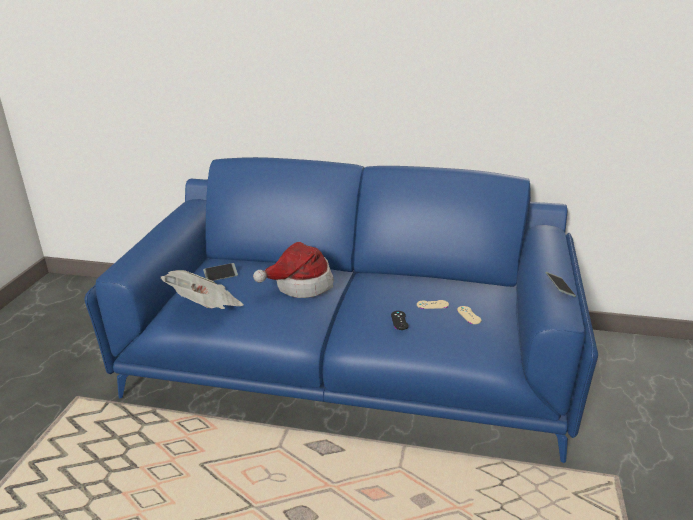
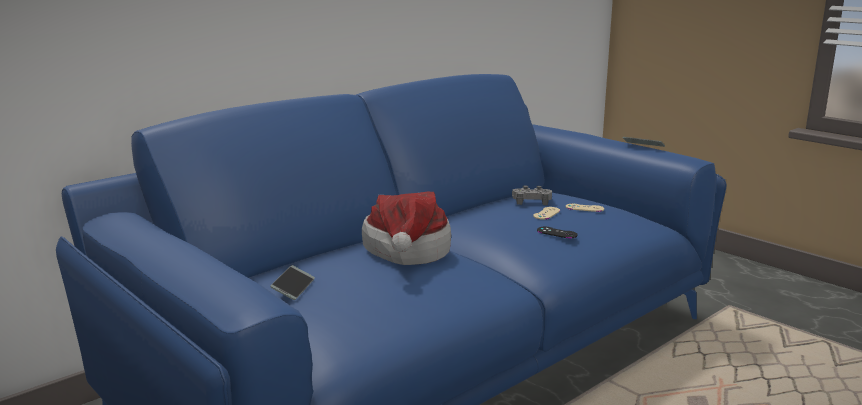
camera: 55 degrees left, 10 degrees down
(206, 307) = (366, 316): newspaper -> none
(452, 291) = (531, 201): none -> grey game controller

